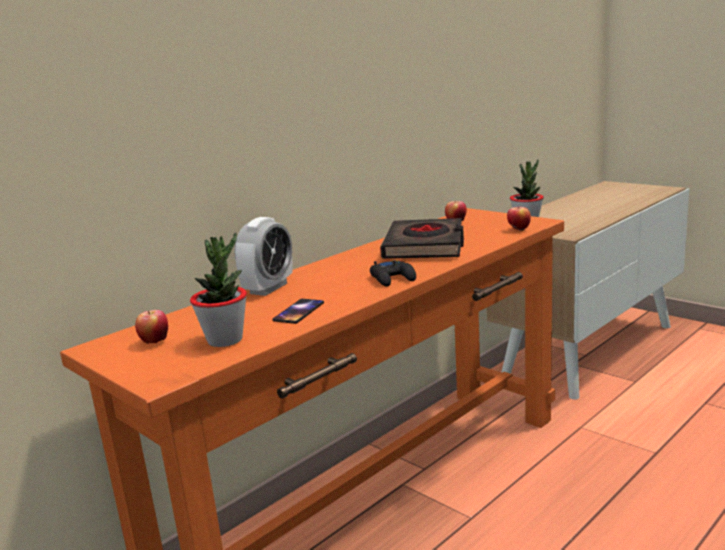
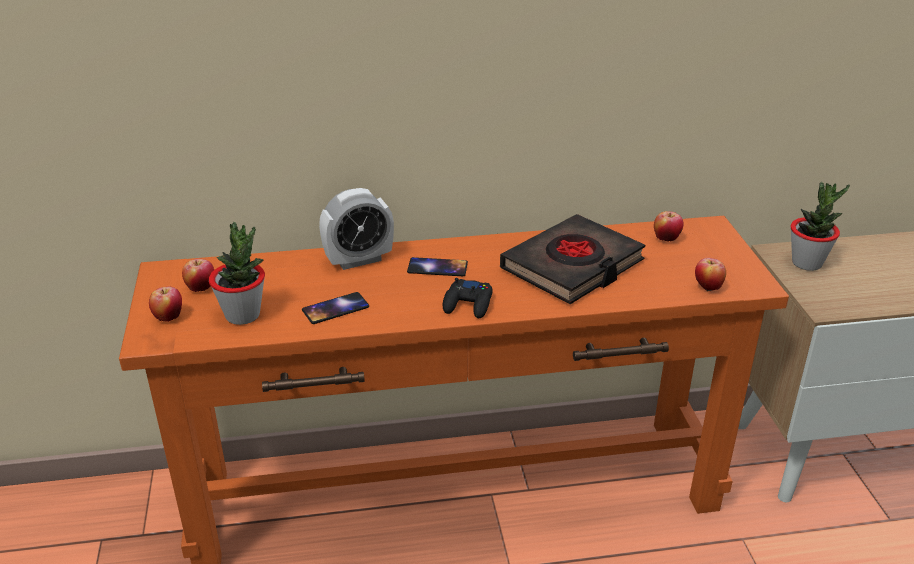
camera: 35 degrees right, 15 degrees up
(155, 365) = (168, 317): none -> apple
(336, 273) = (437, 267): none -> phone

